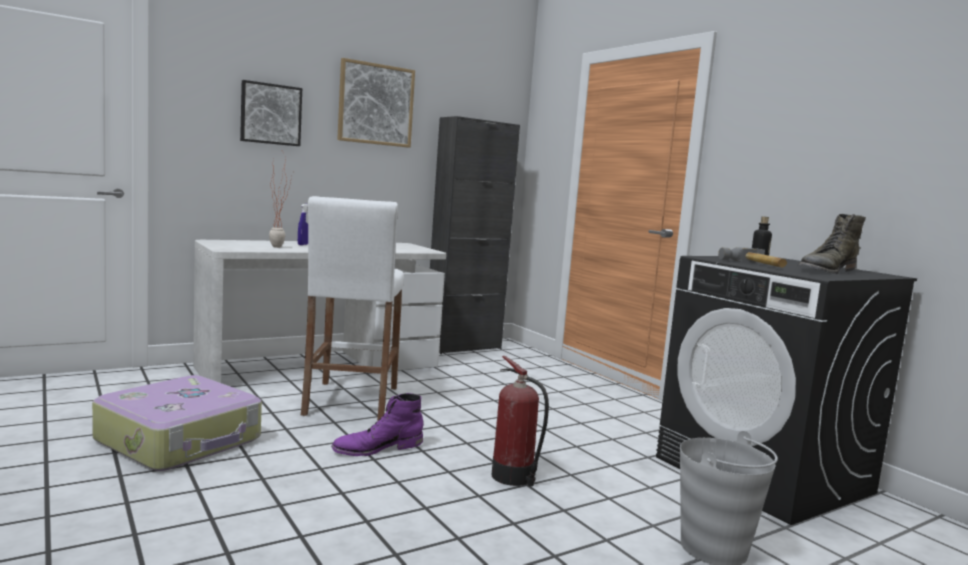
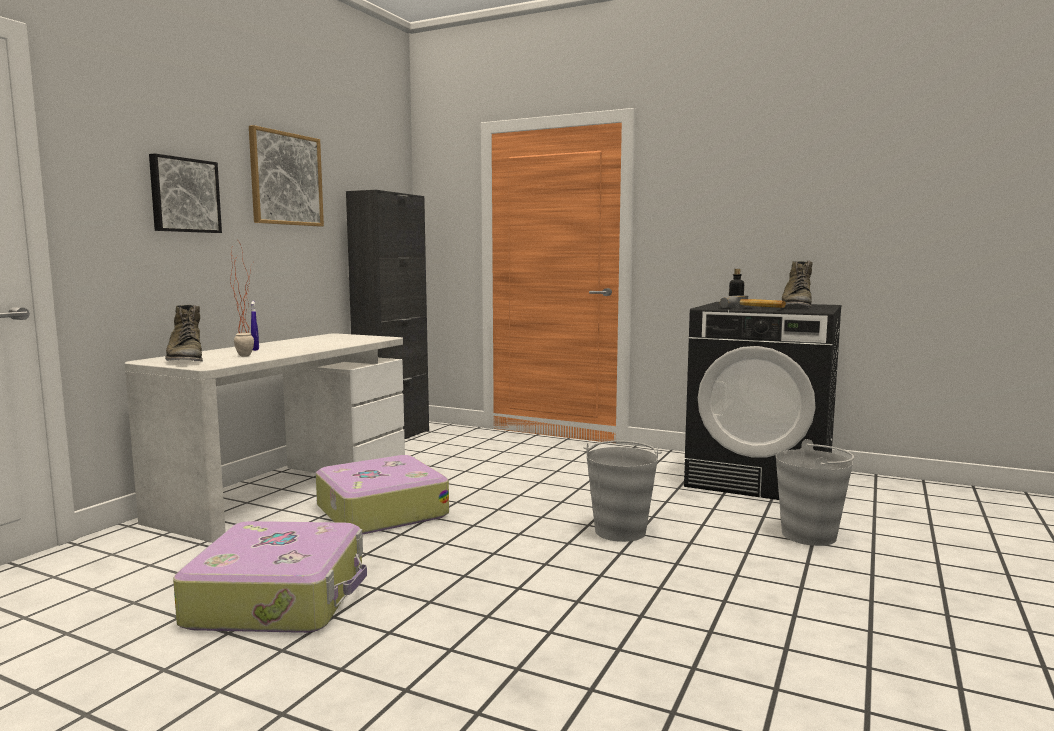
camera: 30 degrees left, 0 degrees up
(232, 243) = (185, 360): none -> green boot
(351, 401) = (380, 511): white stool -> suitcase
(377, 448) = (480, 543): purple boot -> none
(514, 477) = (620, 531): fire extinguisher -> grey bucket

